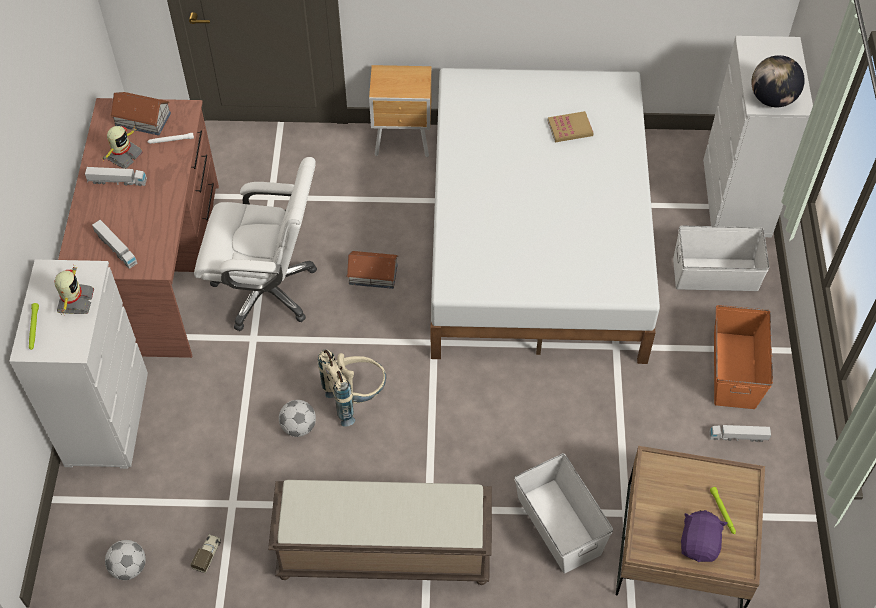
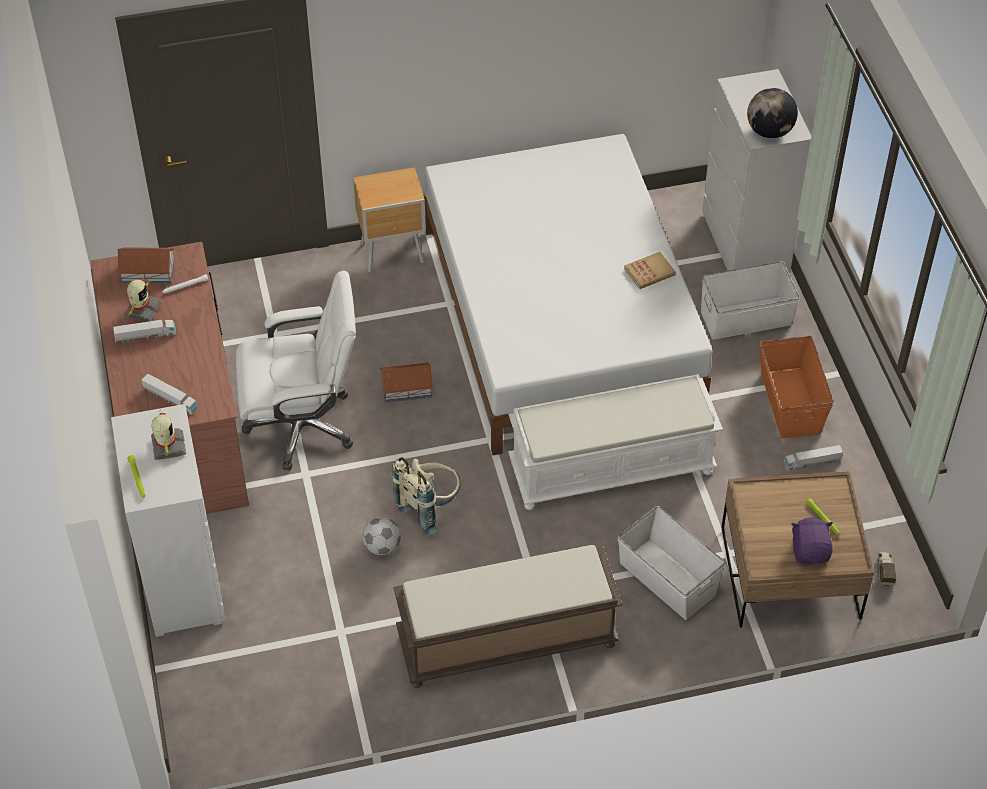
camera: 15 degrees left, 5 degrees down
(129, 567) = (258, 713): football -> none
(208, 555) = (333, 683): toy truck -> toy truck (885, 571)
(541, 396) = (612, 467): none -> white bench
(570, 128) = (574, 200): book -> book (649, 272)

